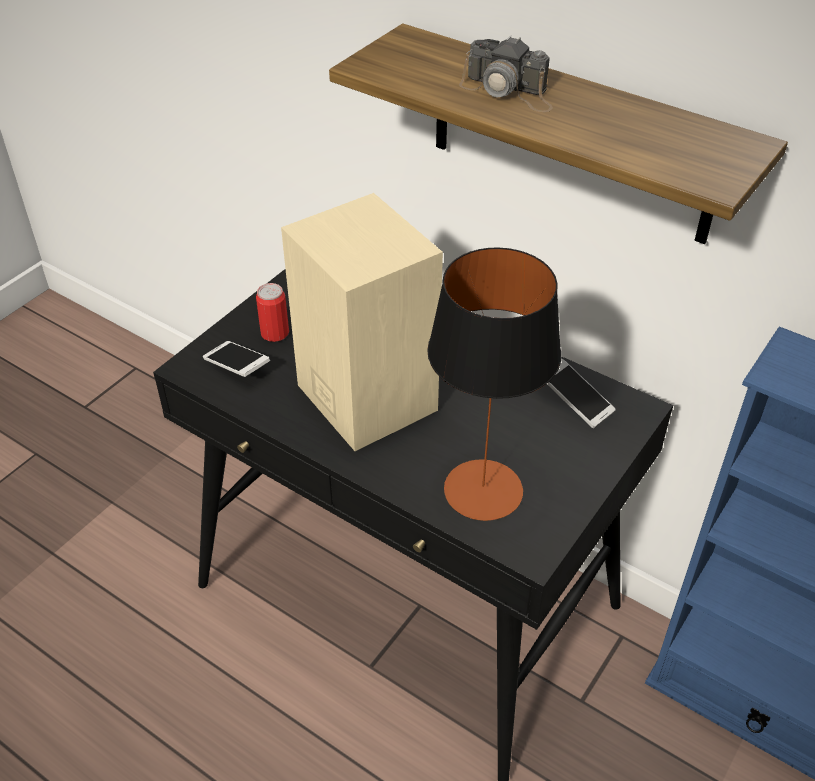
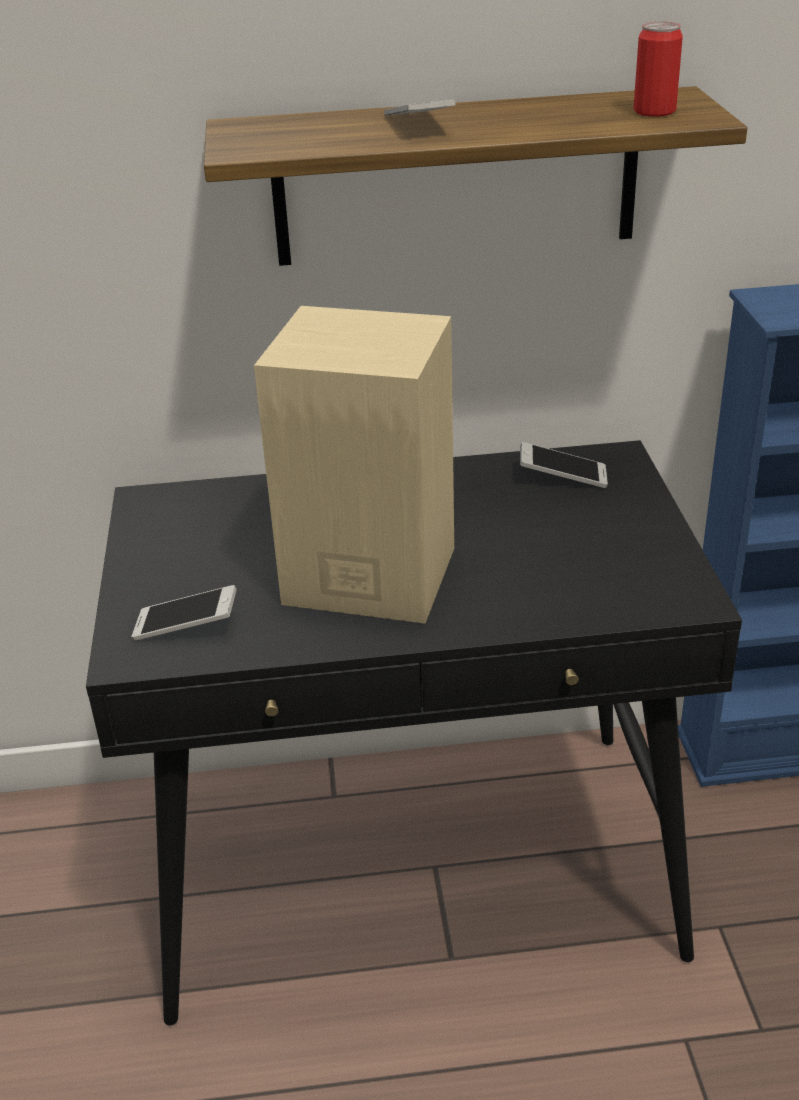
camera: 40 degrees left, 10 degrees down
(275, 333) = (186, 576): can -> can (654, 111)
(482, 490) = (587, 583): table lamp -> none
(508, 91) = (419, 125): camera -> phone

